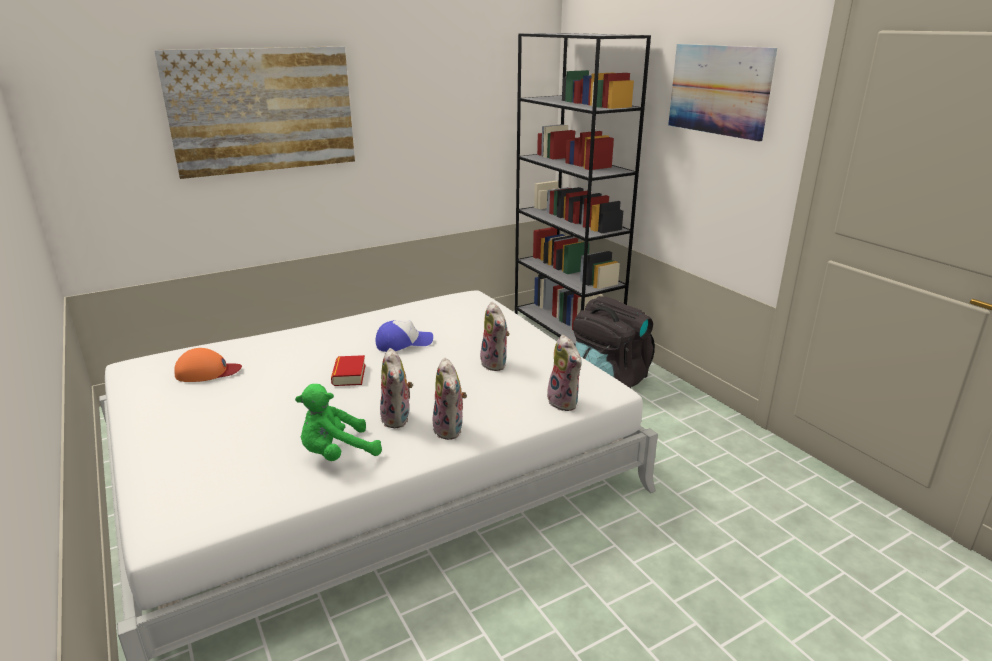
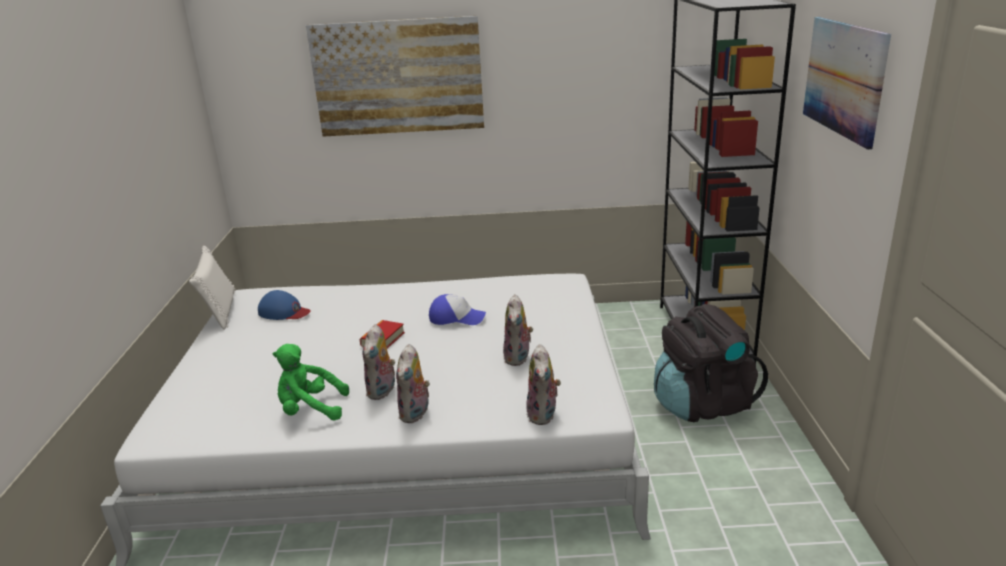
camera: 30 degrees right, 0 degrees up
(118, 386) = (220, 311): none -> white pillow
(207, 372) = (284, 312): orange cap -> blue cap

